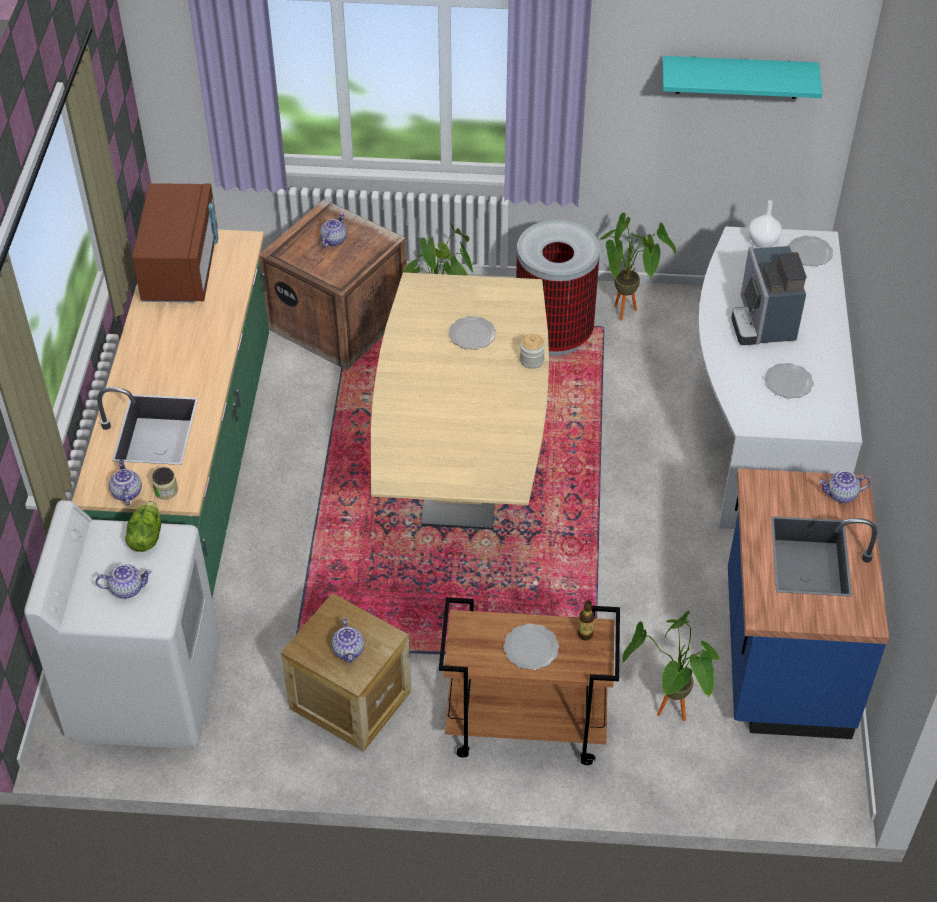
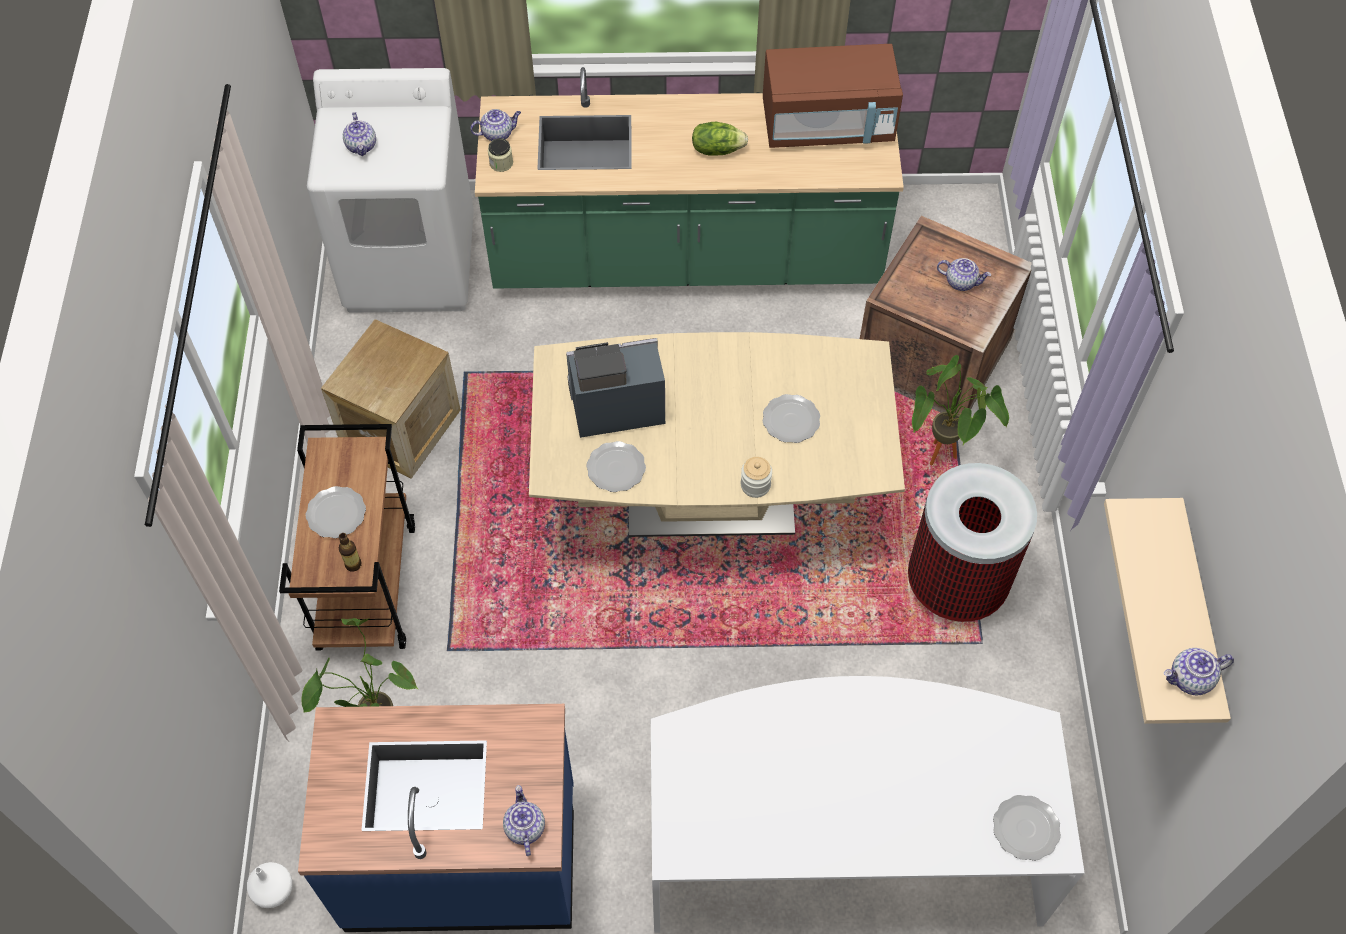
camera: 85 degrees right, 10 degrees up
(146, 537) = (425, 149): lettuce -> lettuce (717, 149)
(349, 650) = (375, 374): teapot -> teapot (1190, 679)
(627, 315) = (1010, 671): potted plant -> none
(738, 77) = (1196, 618): turquoise shelf -> beige shelf
(763, 242) = (1035, 764): white vase -> white vase (274, 892)
(763, 322) = (866, 758): coffee machine -> coffee machine (613, 407)
(788, 382) = (754, 787): plate -> plate (617, 468)

